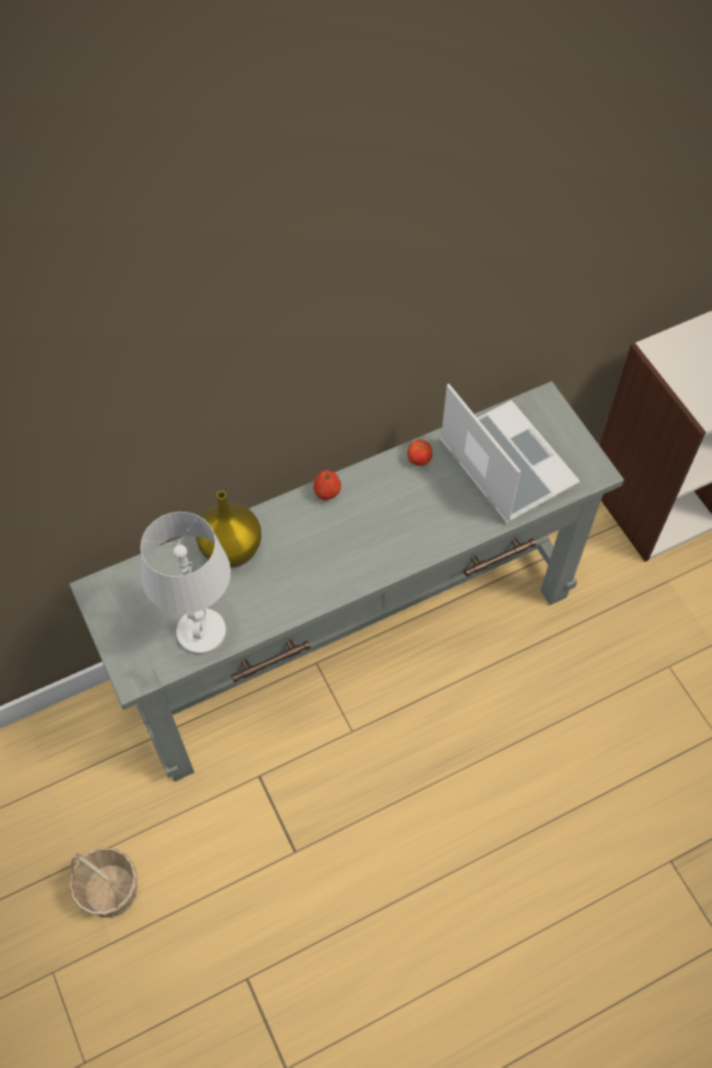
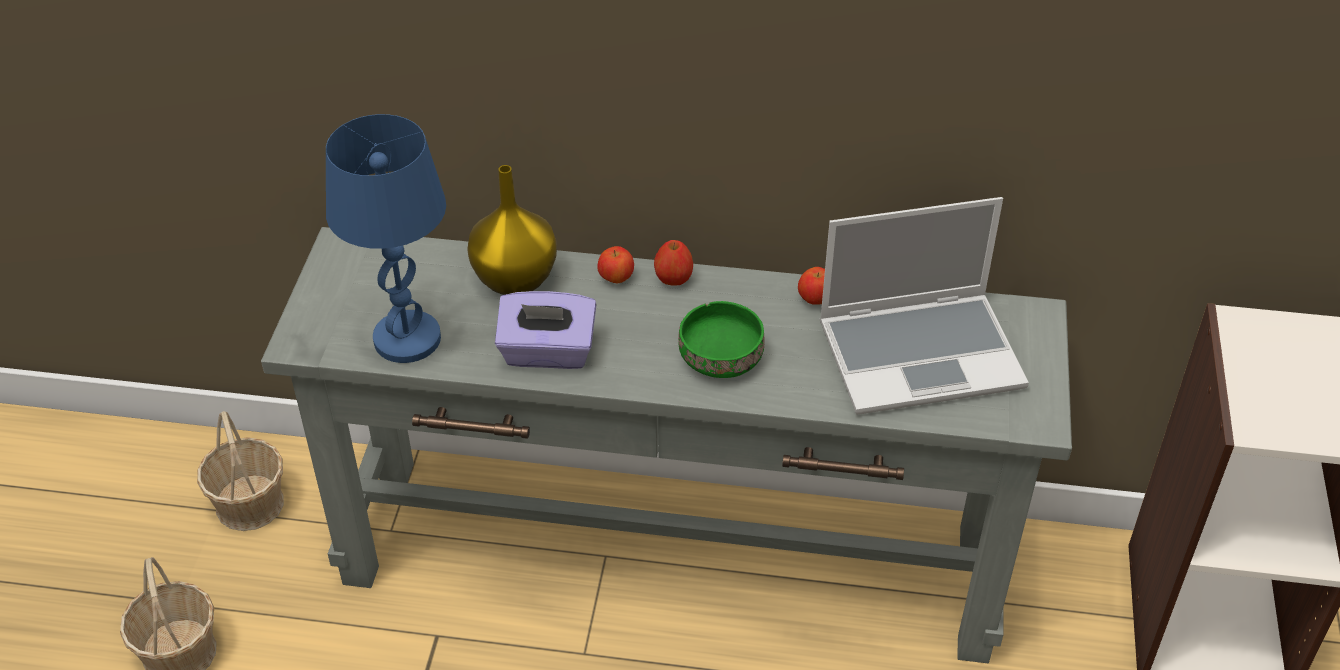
camera: 35 degrees right, 15 degrees down
(68, 767) = (250, 503): none -> basket
(201, 632) = (407, 338): white table lamp -> blue table lamp
(292, 513) = (616, 278): none -> apple
(296, 590) = (547, 353): none -> purple tissue box
(399, 533) = (720, 359): none -> green bowl
(505, 463) = (922, 354): laptop -> laptop turned 75 degrees clockwise

